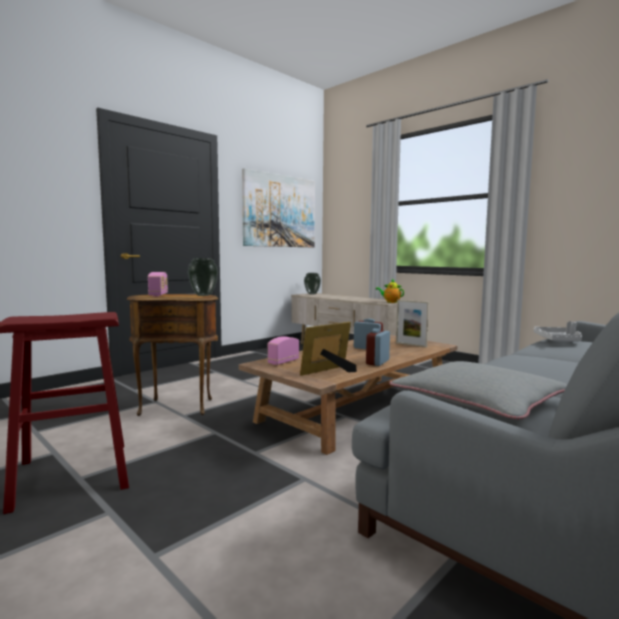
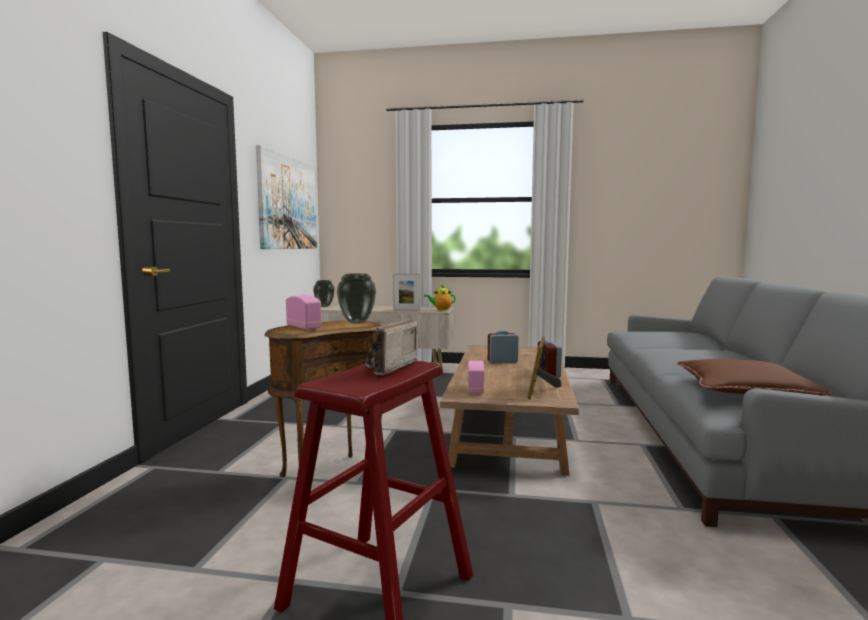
camera: 35 degrees left, 0 degrees up
(81, 315) = (386, 367): none -> radio
(411, 345) = (525, 352): picture frame -> picture frame (406, 310)
(478, 401) = (745, 389): grey pillow -> brown pillow
(558, 340) = (641, 332): grey tray -> none

